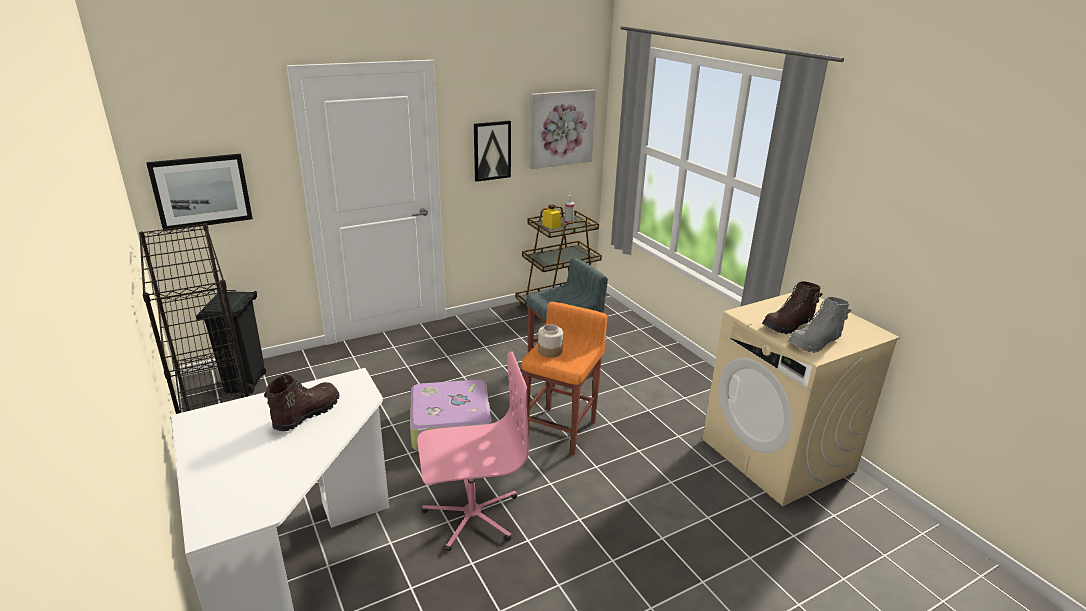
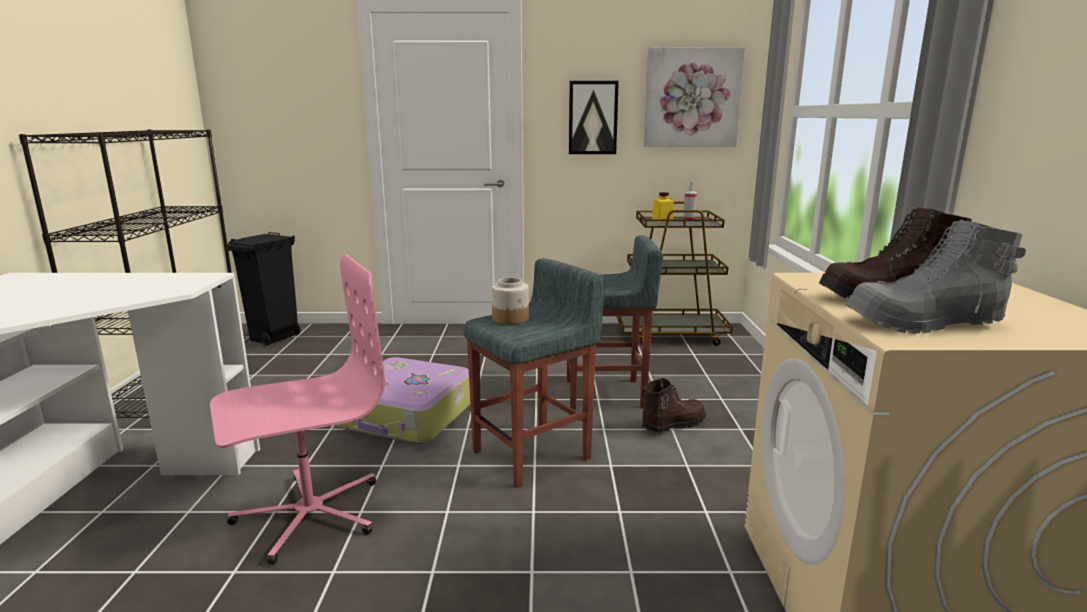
camera: 30 degrees right, 10 degrees down
(201, 191) = (267, 127): picture -> none
(306, 414) = (98, 290): brown boot -> brown boot (672, 424)
(471, 515) = (309, 514): pink office chair -> pink office chair turned 45 degrees counterclockwise
(561, 430) = (533, 454): orange stool -> grey stool

